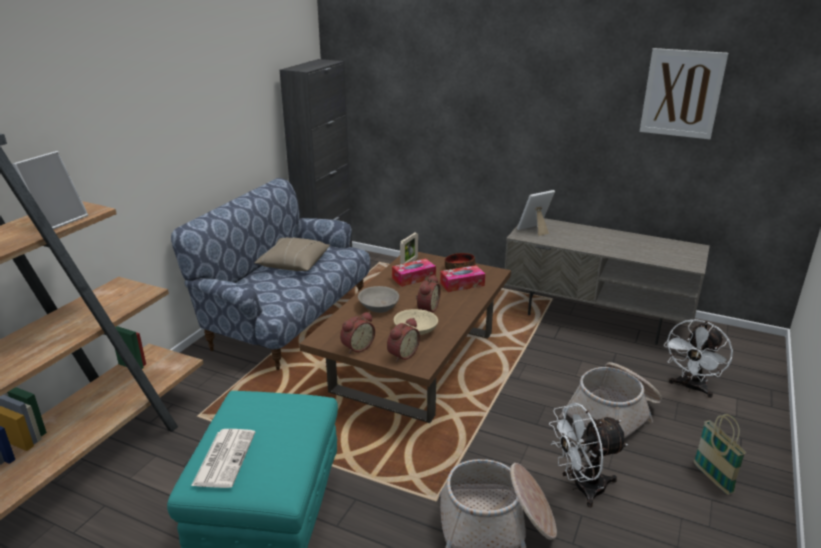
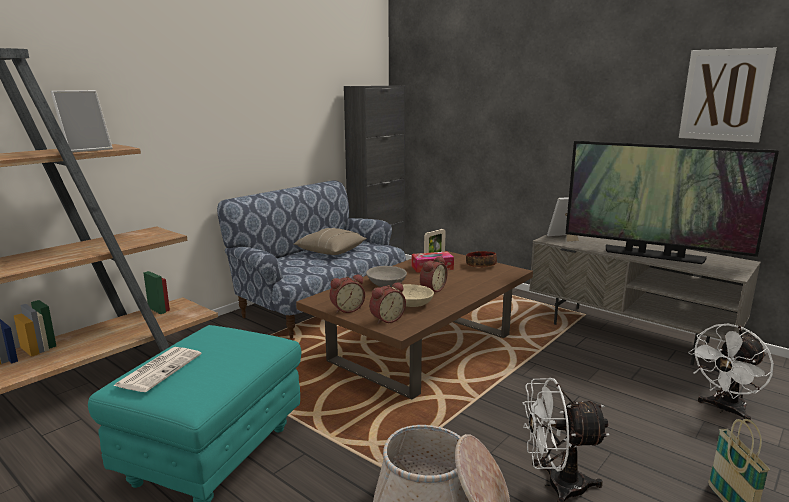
camera: 15 degrees right, 10 degrees down
(462, 284) = (477, 276): tissue box -> none
(613, 415) = (619, 422): basket -> none
(620, 247) = (653, 255): none -> television

